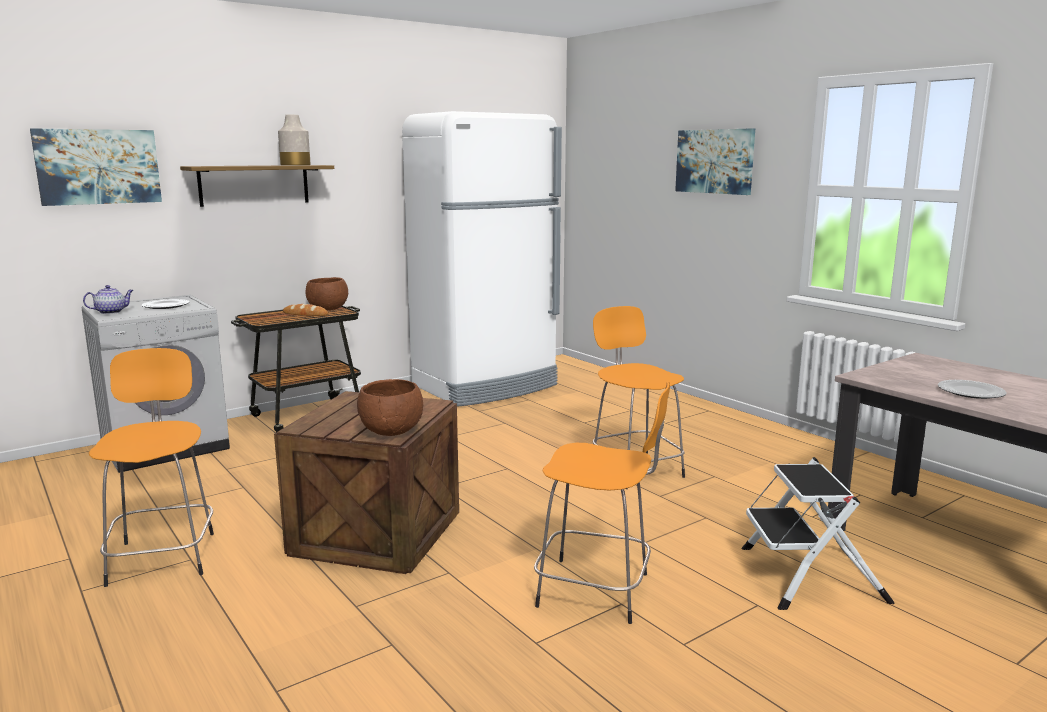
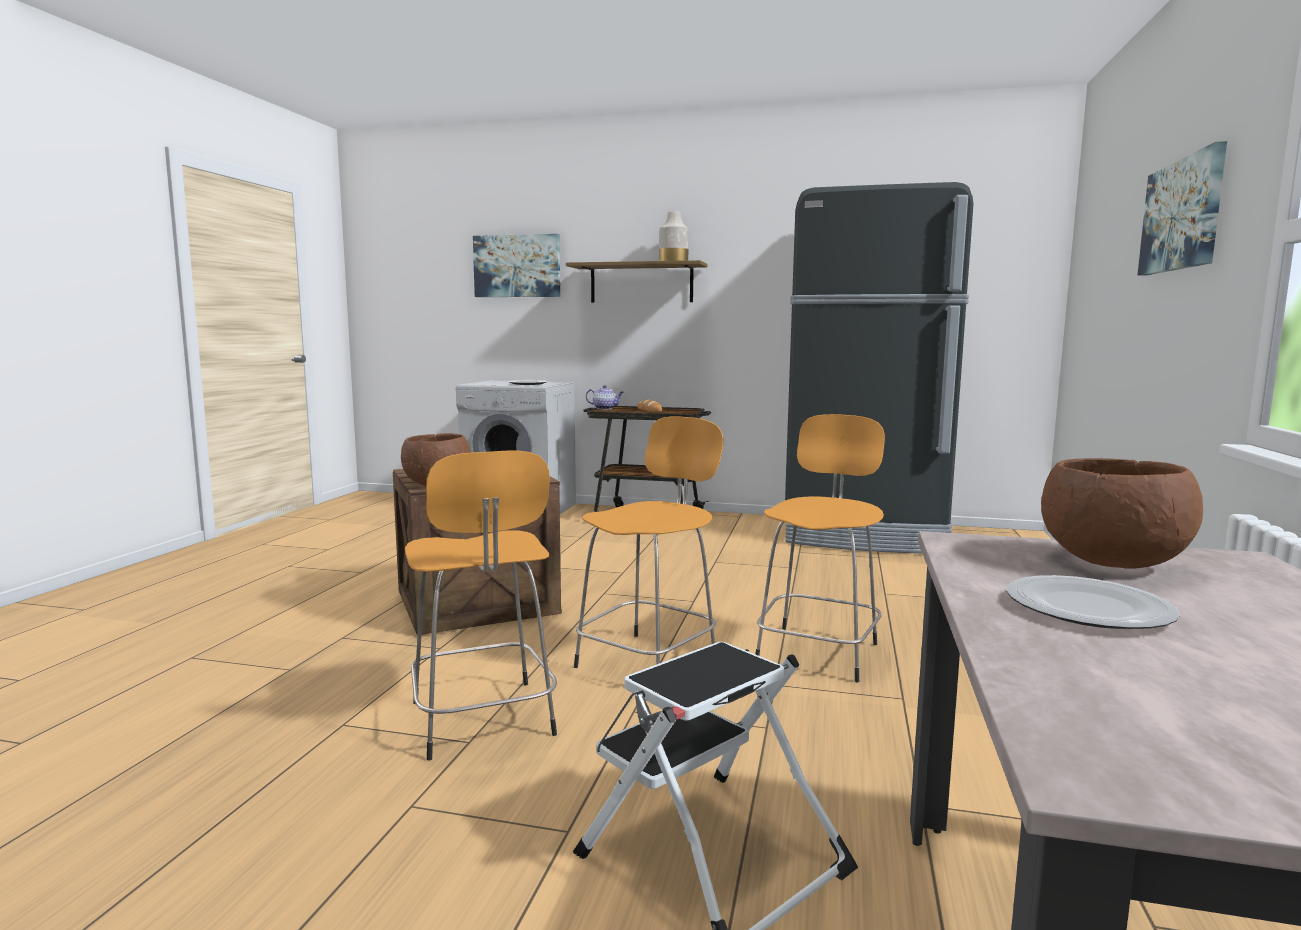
camera: 50 degrees right, 5 degrees down
(111, 312) = (485, 382): teapot -> teapot (605, 408)
(163, 556) = (357, 565): orange stool -> orange stool (649, 661)
(328, 309) = (682, 410): brown bowl -> brown bowl (1113, 563)
(486, 386) = (864, 535): white fridge -> black fridge

